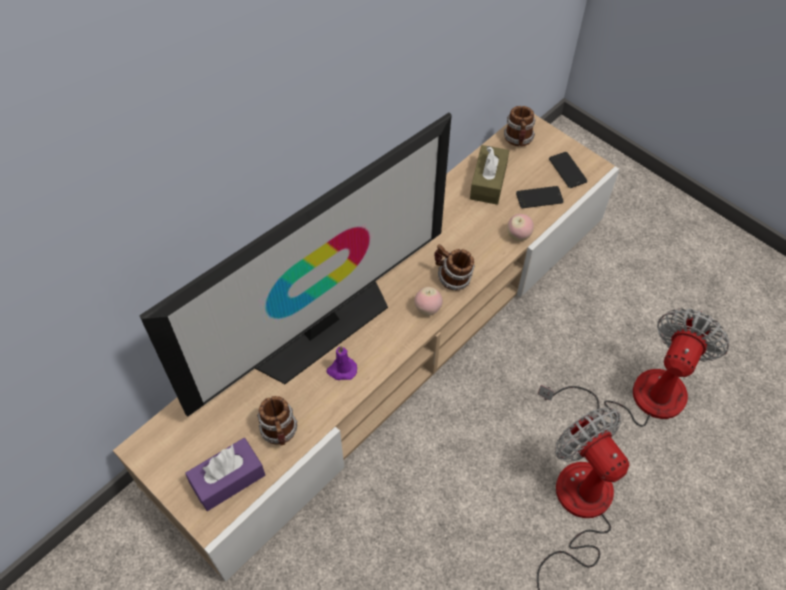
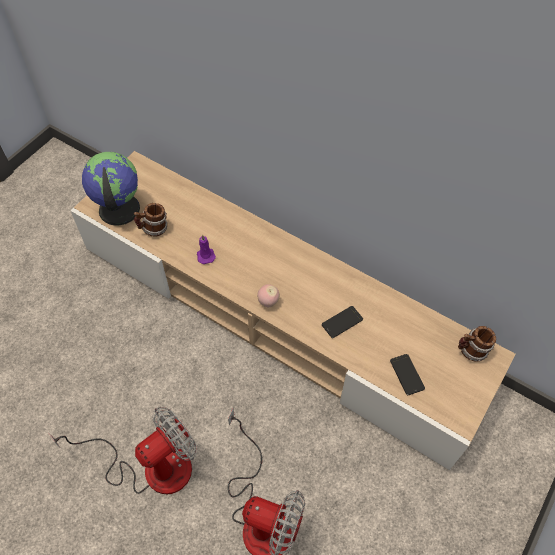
camera: 80 degrees right, 0 degrees up
(228, 479) = (118, 209): purple tissue box -> globe
(320, 326) = (240, 236): television -> none
(452, 278) = (301, 315): mug -> none
(488, 182) = (411, 331): brown tissue box -> none
(518, 235) = (358, 361): apple -> none
(567, 170) = (449, 397): phone -> phone (342, 322)

